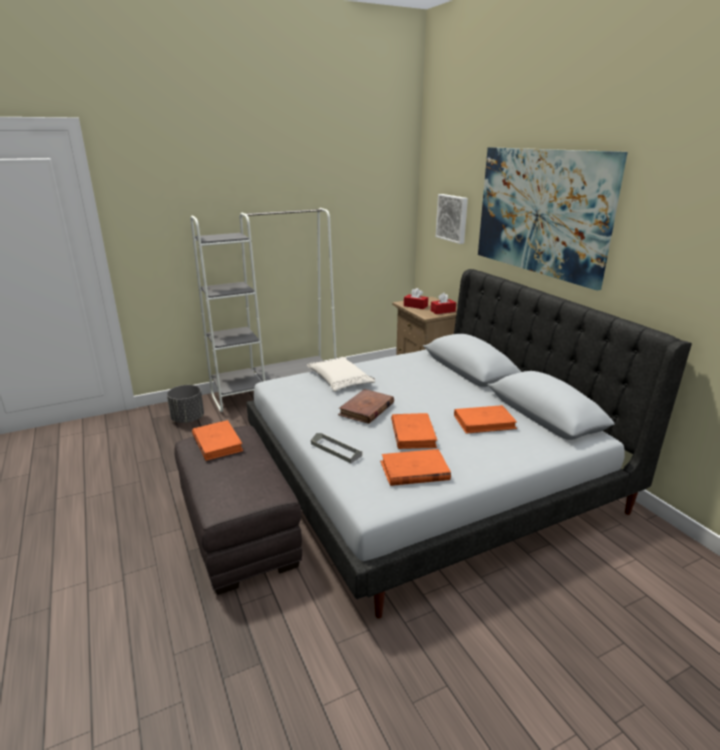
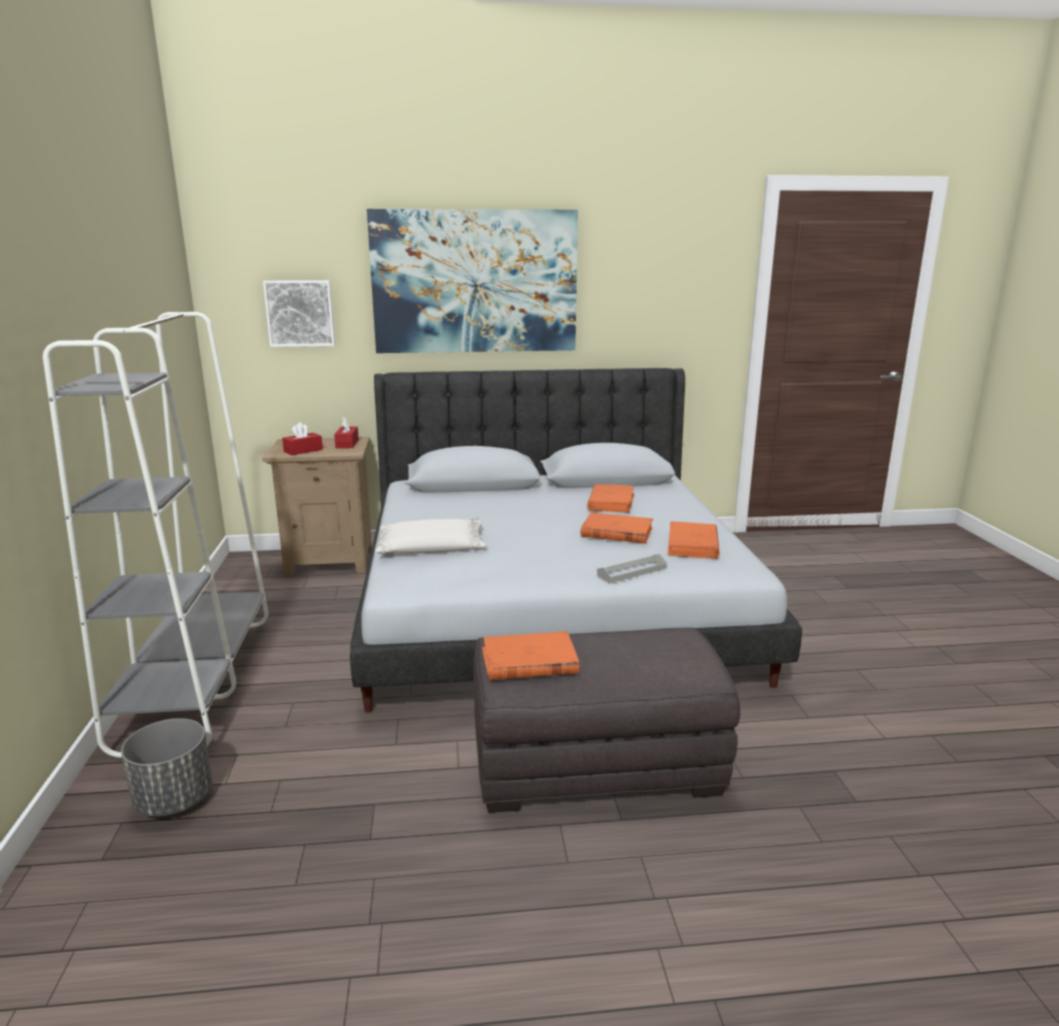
camera: 70 degrees left, 5 degrees down
(366, 409) = (543, 542): brown book -> none

